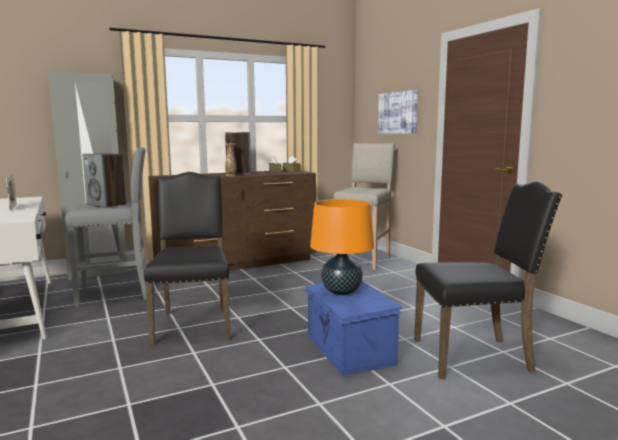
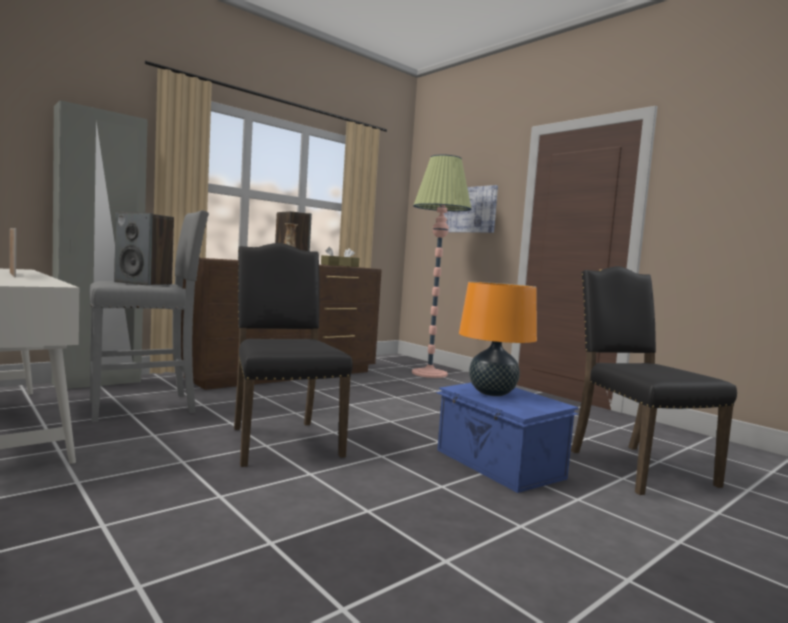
camera: 15 degrees left, 5 degrees down
(364, 260) = (429, 373): beige stool -> floor lamp
(474, 356) = (636, 466): black chair -> black chair turned 90 degrees counterclockwise

